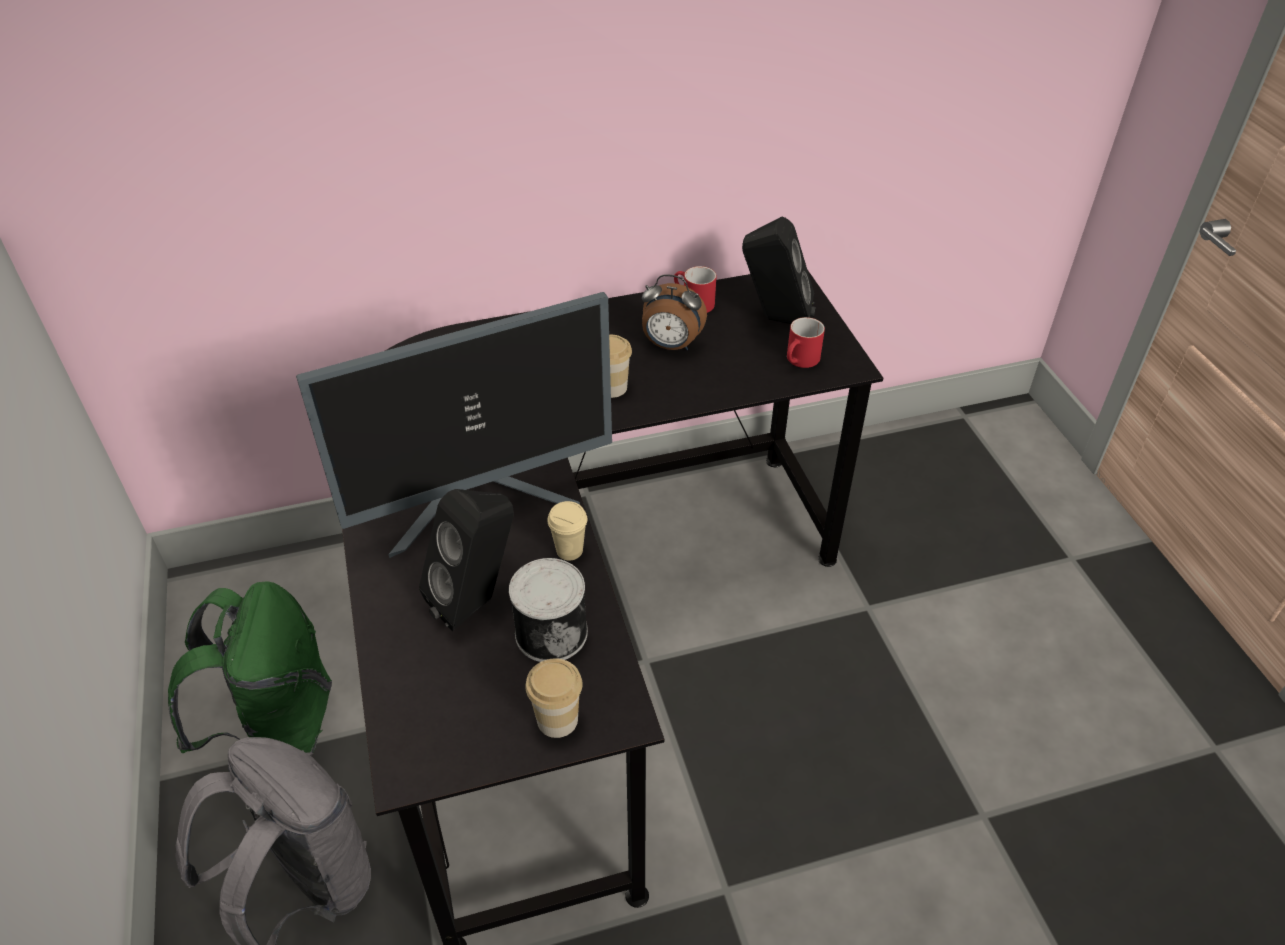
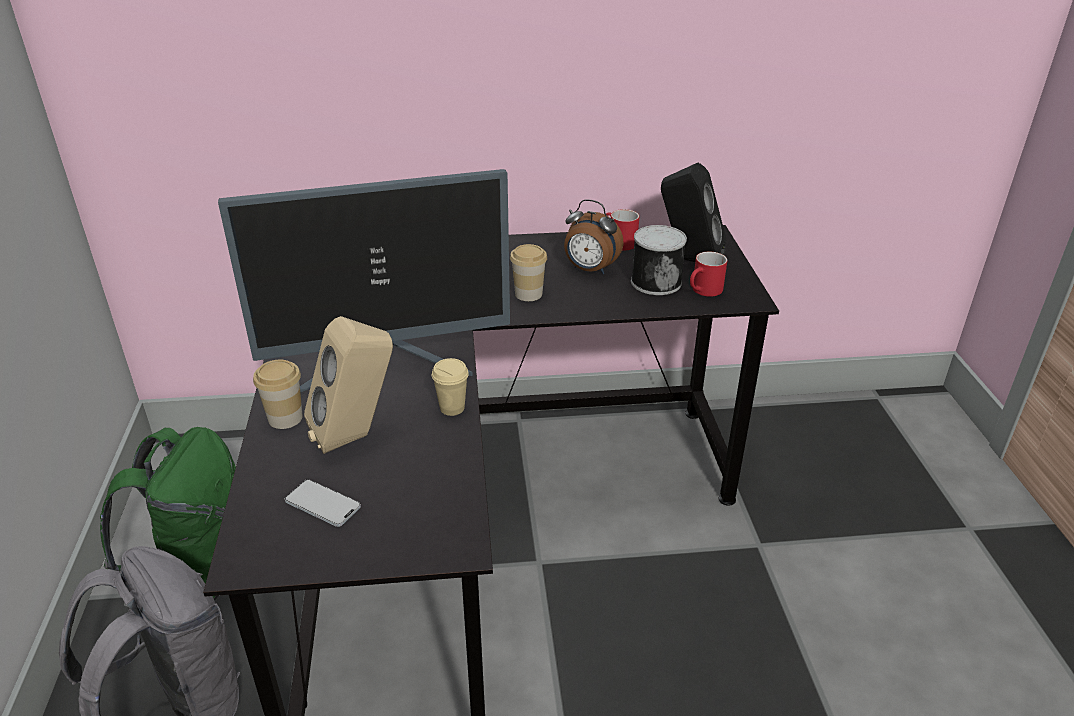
camera: 10 degrees right, 10 degrees down
(467, 690) = (323, 504): none -> phone
(478, 601) = (357, 437): black speaker -> beige speaker
(551, 631) = (414, 467): can -> can (655, 281)
(557, 719) = (396, 539): cup -> cup (285, 418)

